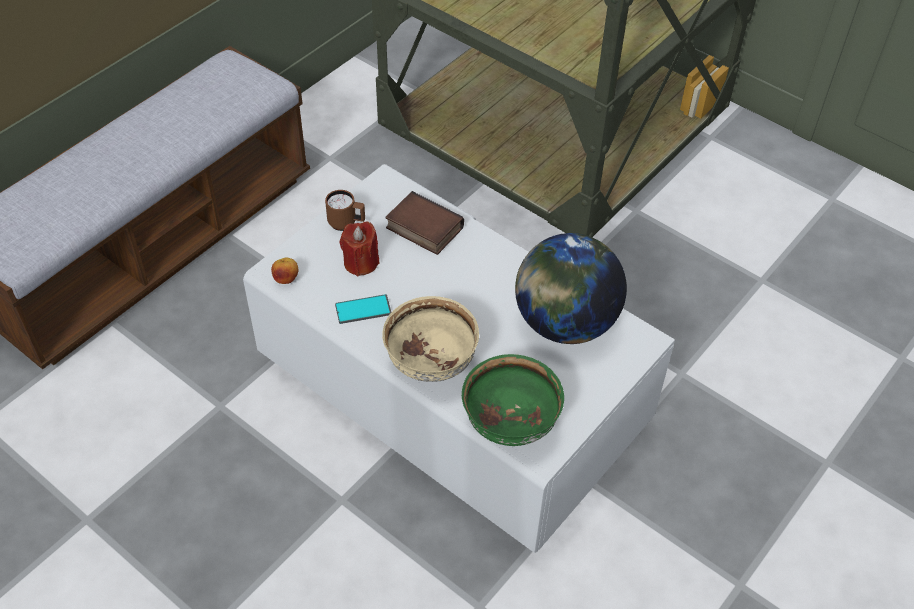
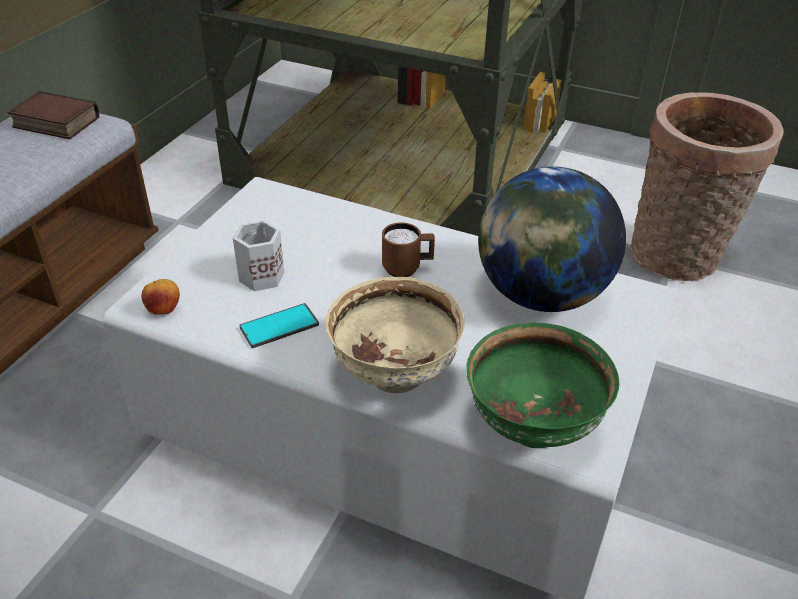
camera: 15 degrees left, 10 degrees down
(346, 223) = (228, 239): brown mug -> brown mug (407, 269)
(361, 263) = (259, 276): red candle -> white mug
(422, 228) = (325, 229): book -> book (54, 123)
(765, 284) = (677, 259): none -> basket

